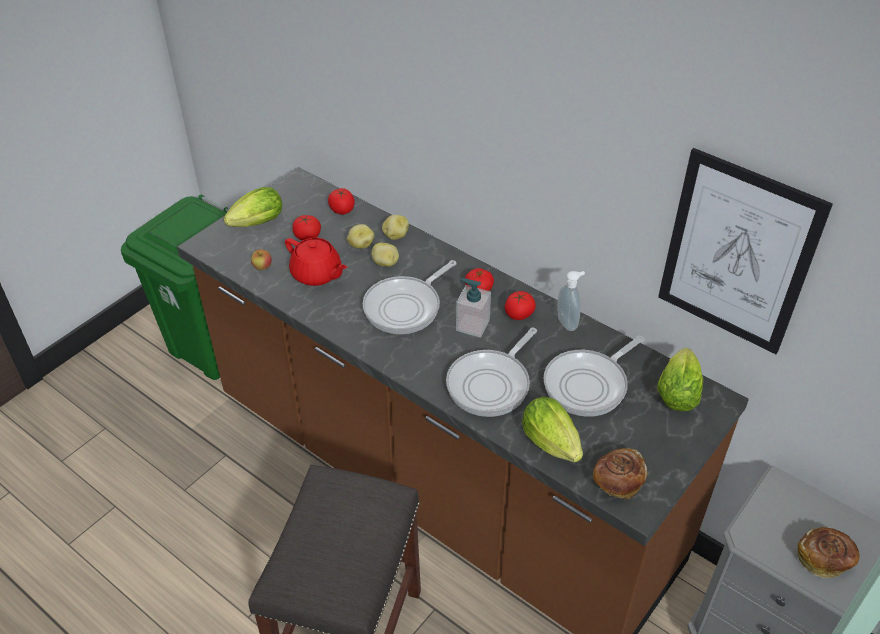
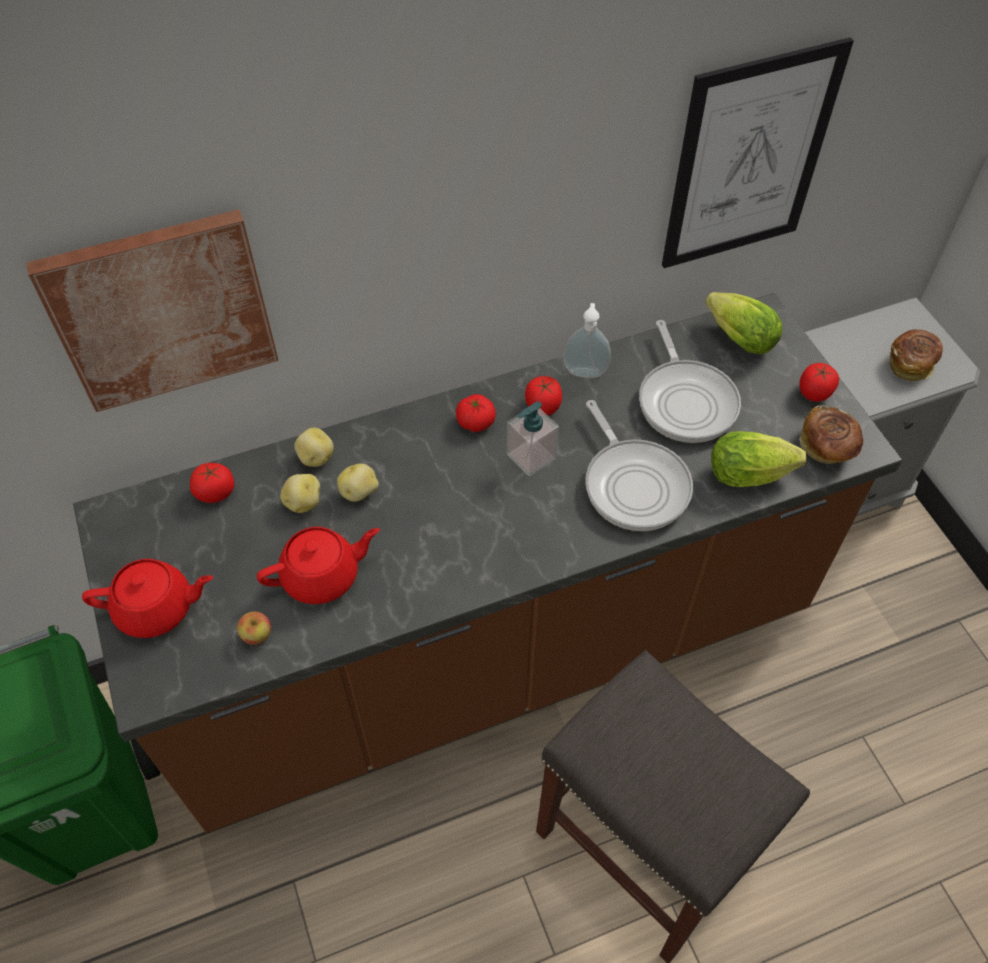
camera: 60 degrees left, 10 degrees up
(254, 224) = (157, 609): lettuce -> red teapot
(307, 237) = (237, 555): tomato -> tomato (814, 392)
(362, 83) = (162, 310): none -> picture
(406, 307) = (454, 506): frying pan -> none

